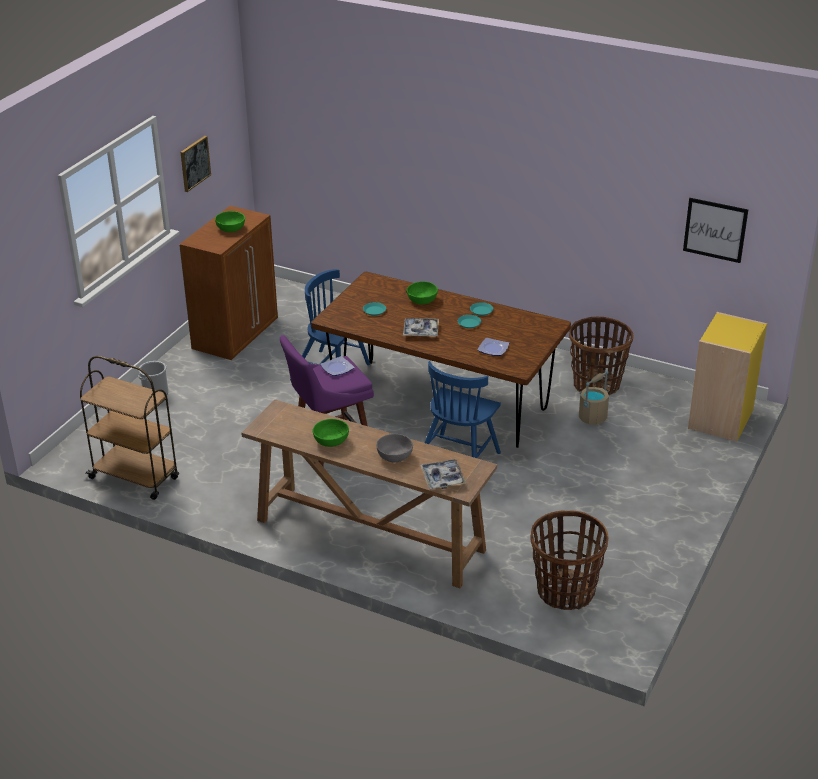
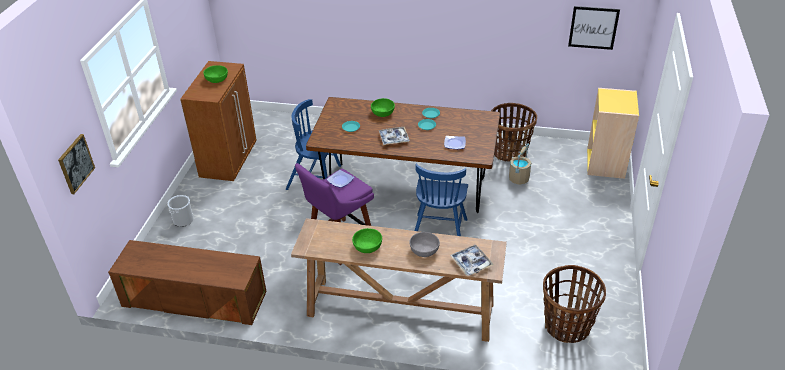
camera: 15 degrees left, 5 degrees up
(135, 479) = (193, 299): brown cart -> brown bench
(194, 163) = (177, 31): picture -> picture (75, 163)

